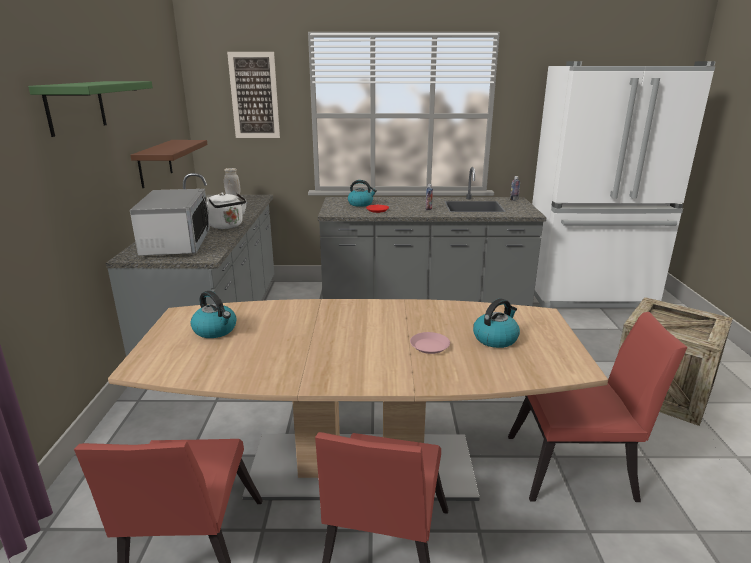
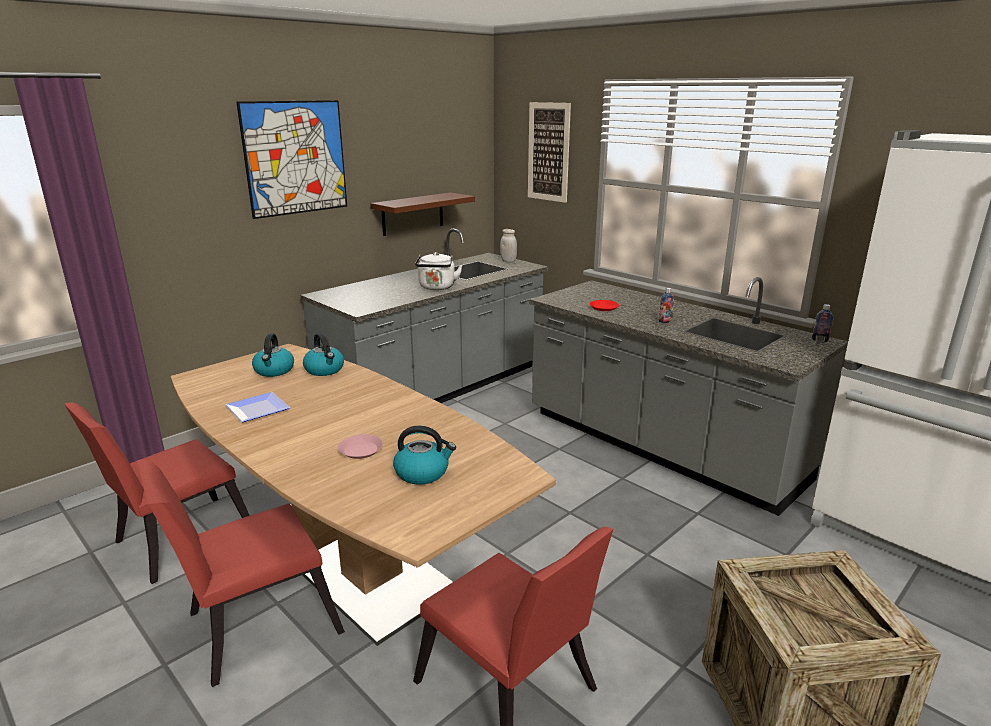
camera: 45 degrees right, 0 degrees up
(76, 107) = (295, 158): green shelf -> picture
(176, 244) = (368, 293): microwave -> none
(284, 359) = (260, 409): none -> plate
(361, 204) = (605, 296): kettle -> kettle (325, 370)

